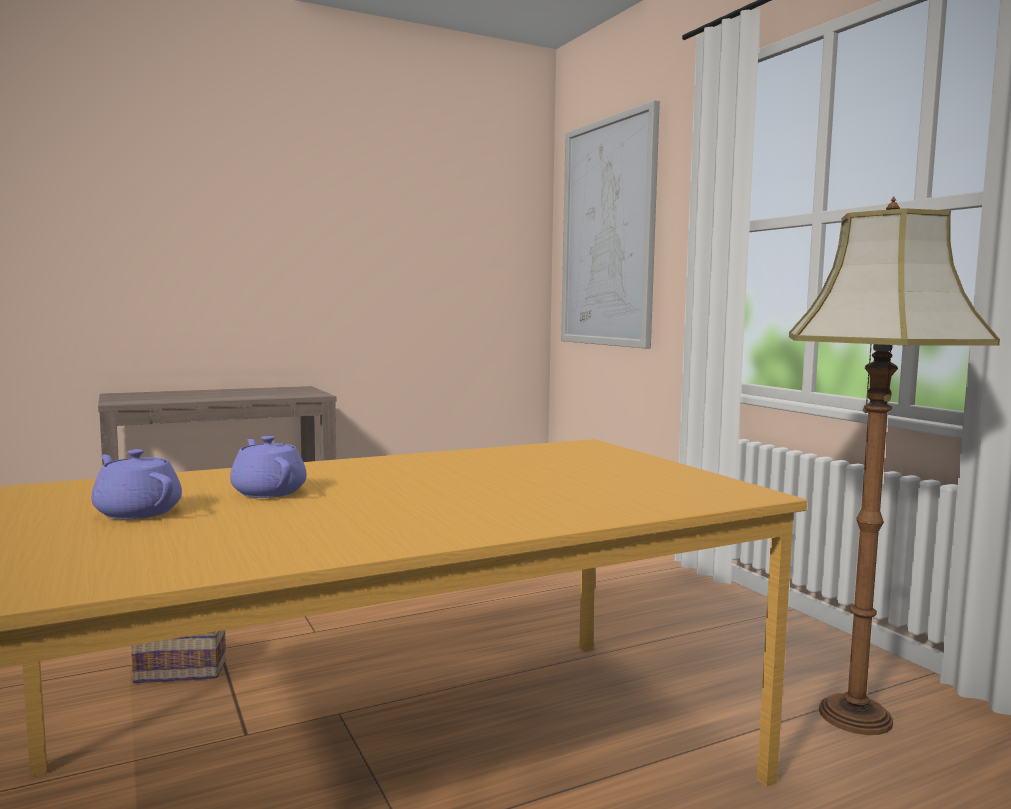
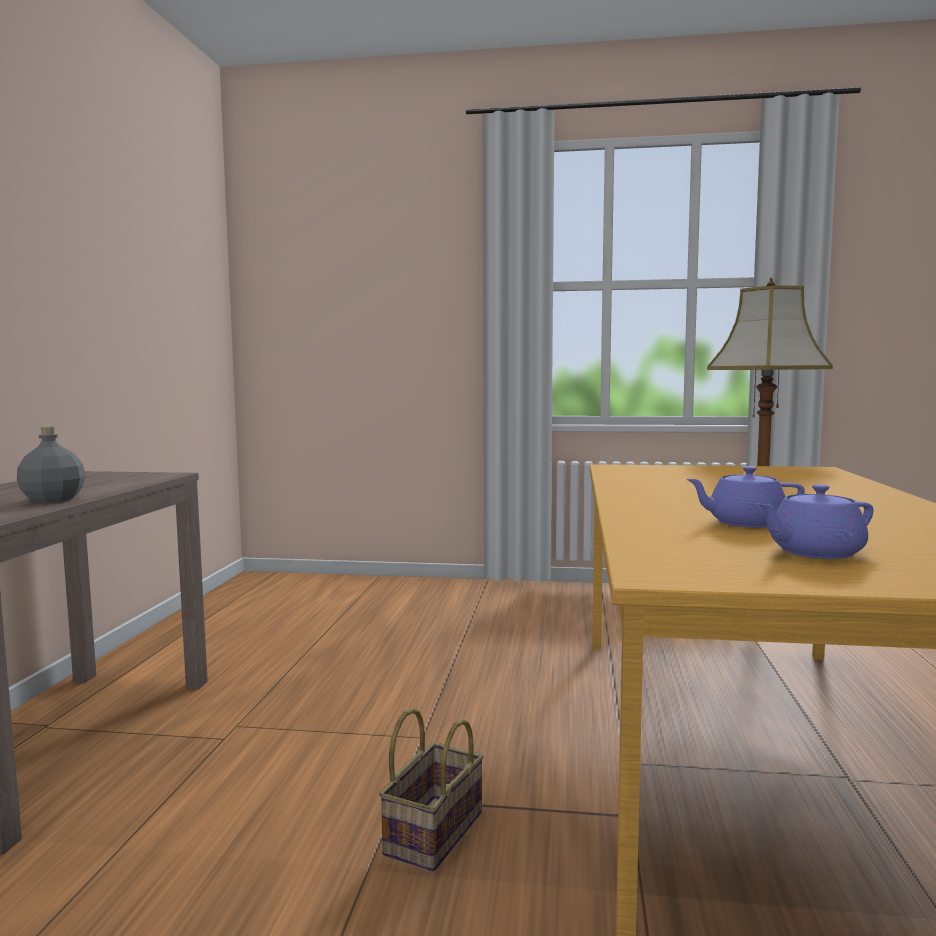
camera: 55 degrees left, 0 degrees up
(198, 398) = (52, 500): none -> grey bottle
(608, 233) = (339, 281): picture -> none

